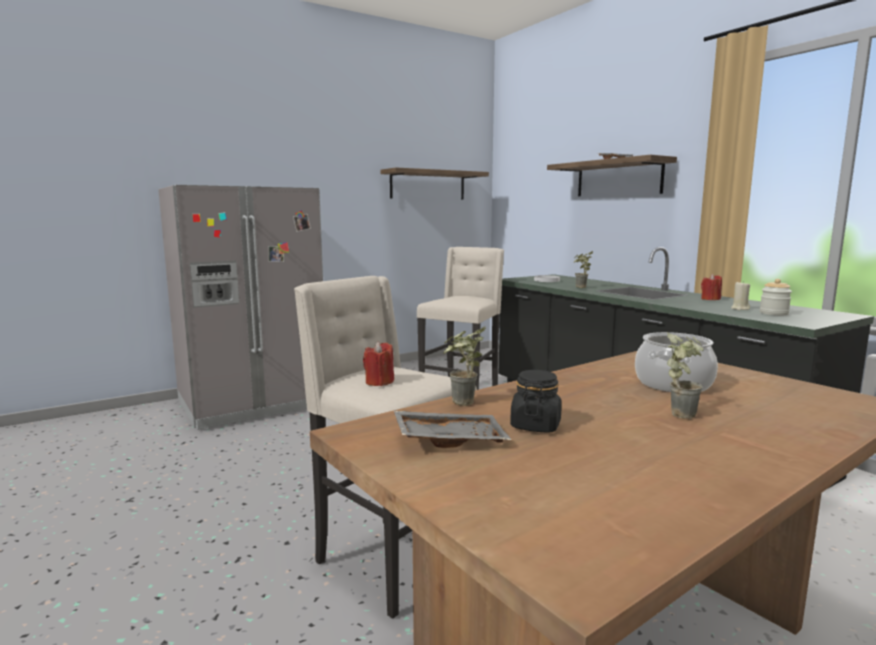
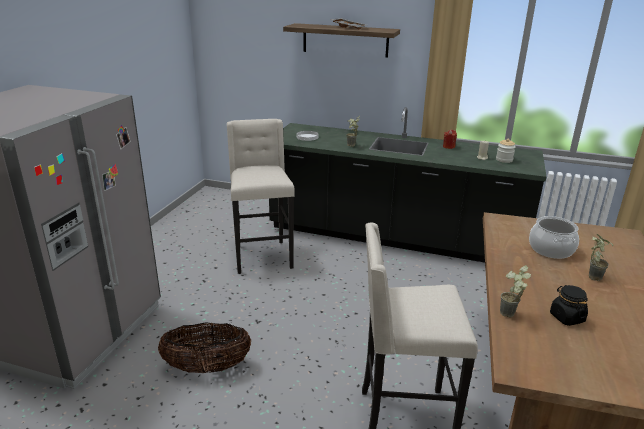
camera: 40 degrees left, 15 degrees up
(294, 452) = (207, 367): none -> basket
(379, 382) = (423, 313): red candle -> none
(428, 185) = (146, 42): shelf -> none
(450, 439) = (559, 350): grey tray -> none

